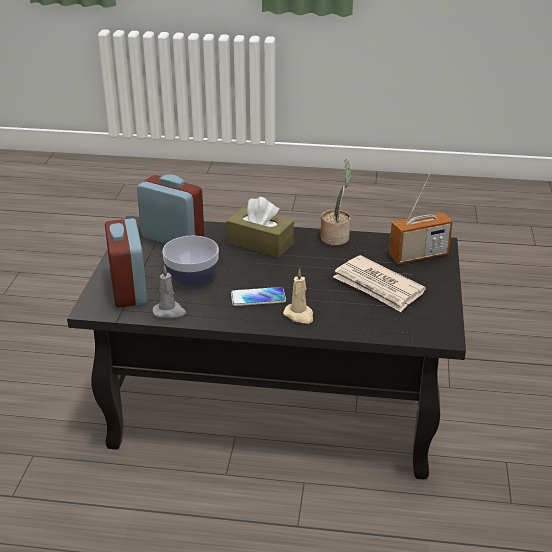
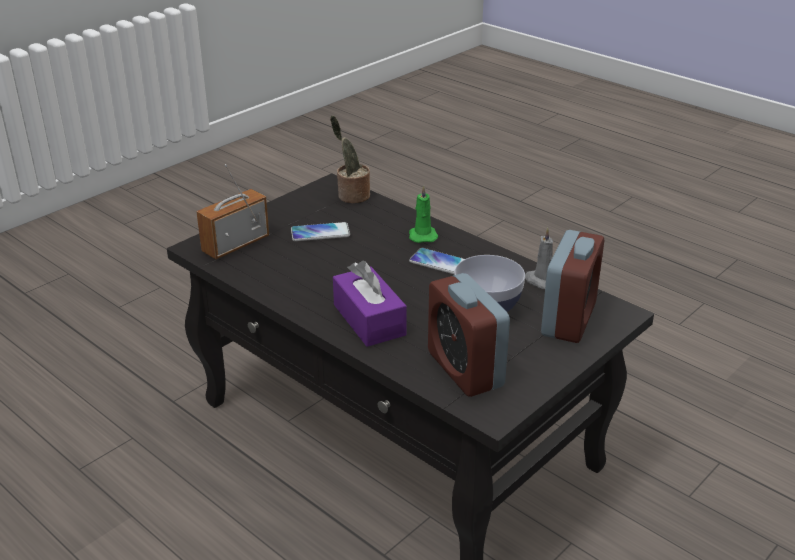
camera: 145 degrees left, 0 degrees up
(260, 243) = (369, 320): brown tissue box -> purple tissue box
(299, 315) = (422, 235): beige candle -> green candle
(336, 237) = (279, 294): potted plant -> potted plant (351, 196)
(378, 287) = (320, 233): newspaper -> phone
(418, 255) = (235, 244): radio -> radio turned 60 degrees counterclockwise

